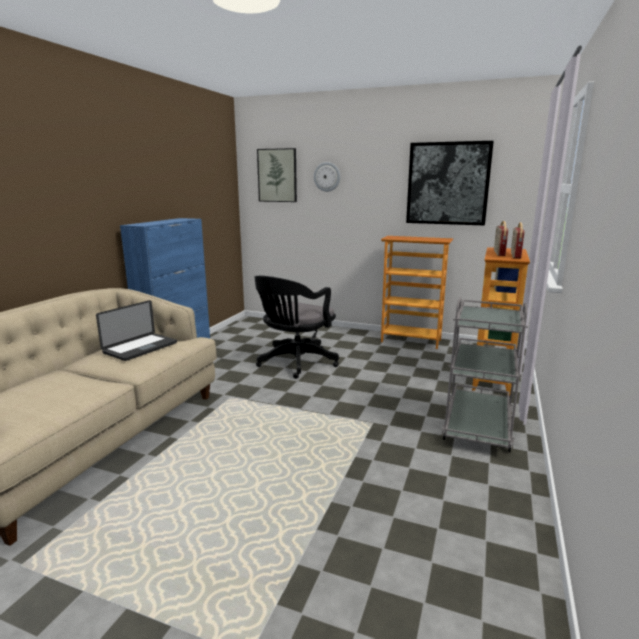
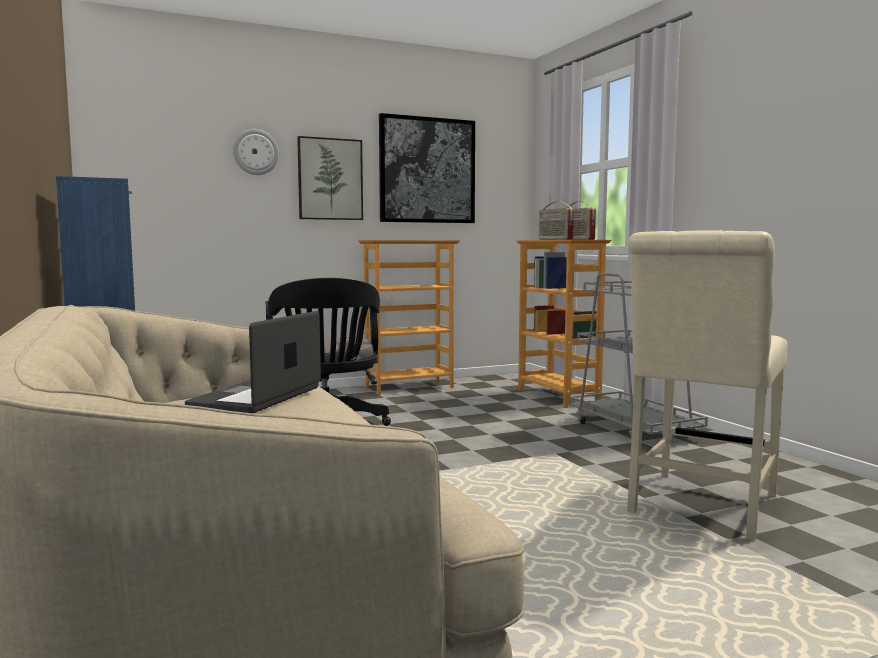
camera: 45 degrees left, 10 degrees down
(140, 348) = (257, 397): laptop -> laptop turned 150 degrees counterclockwise
(277, 175) = (162, 145): picture -> picture (330, 179)
(362, 501) = (699, 506): none -> beige chair

